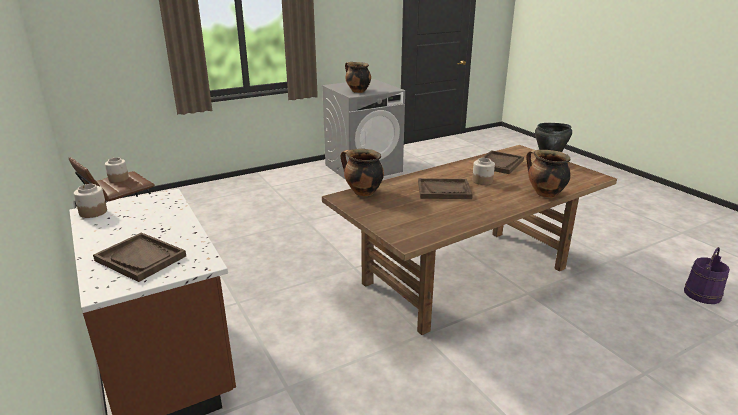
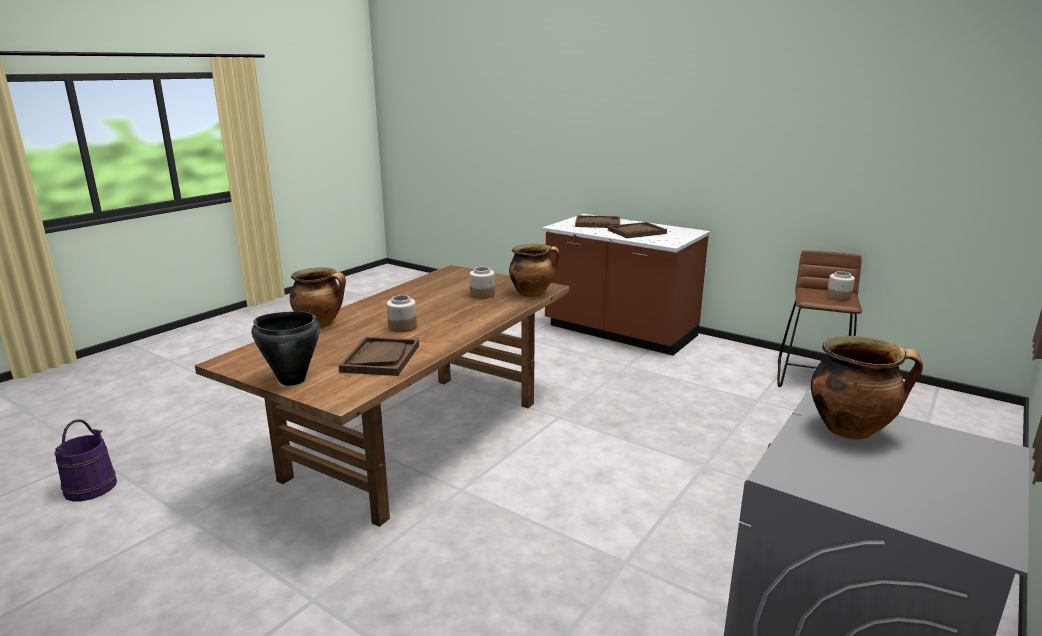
camera: 155 degrees right, 5 degrees down
(93, 212) = (688, 231): jar -> jar (482, 295)
(444, 190) = (445, 309): brown tray -> brown tray (636, 232)

